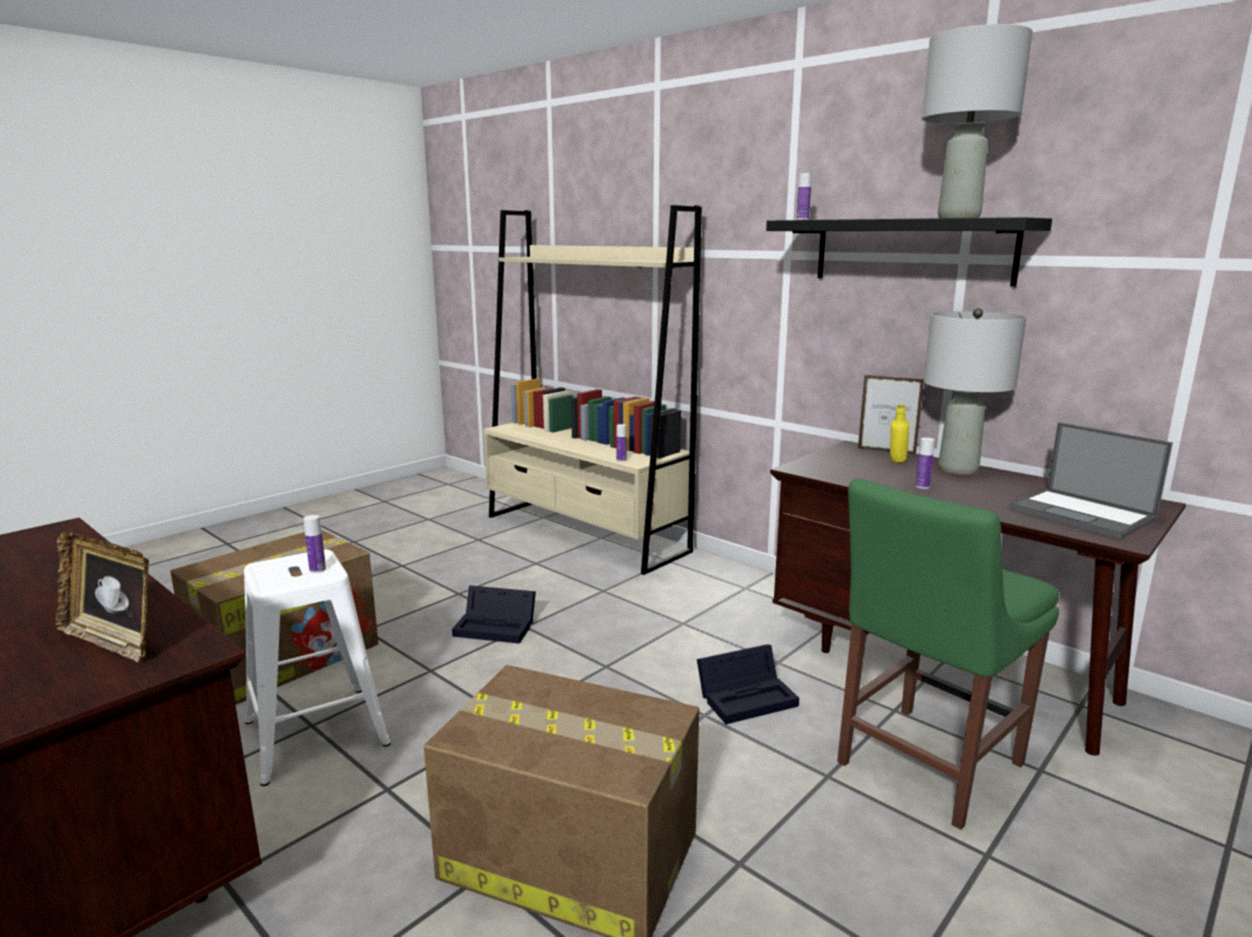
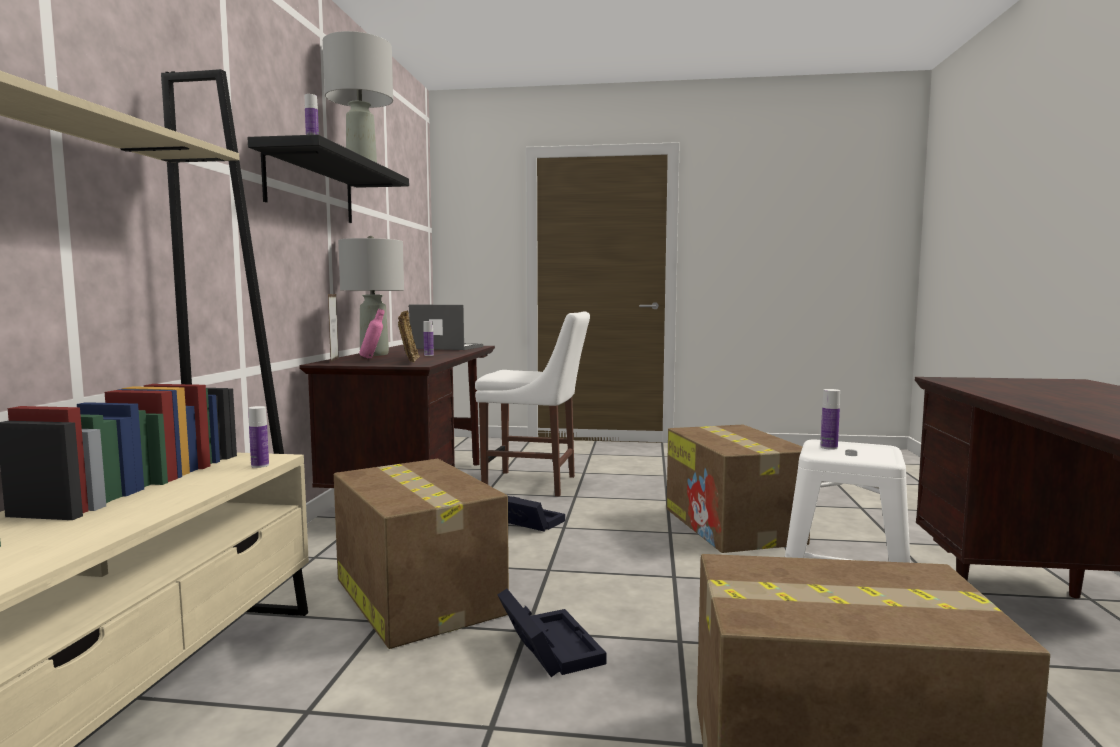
camera: 125 degrees left, 10 degrees down
(112, 640) = (1000, 386): picture frame -> picture frame (409, 360)
(626, 607) = (417, 595): none -> cardboard box
(896, 463) = (372, 358): yellow bottle -> pink bottle
(924, 766) = (535, 484): green chair -> white chair
(1083, 514) = (446, 347): laptop -> laptop turned 90 degrees counterclockwise

